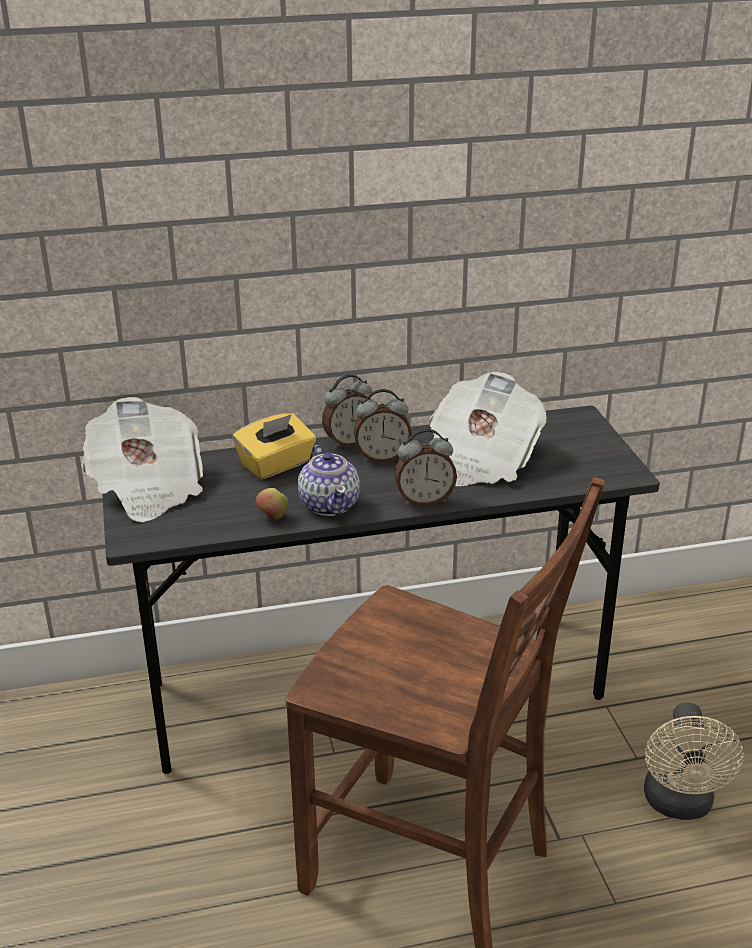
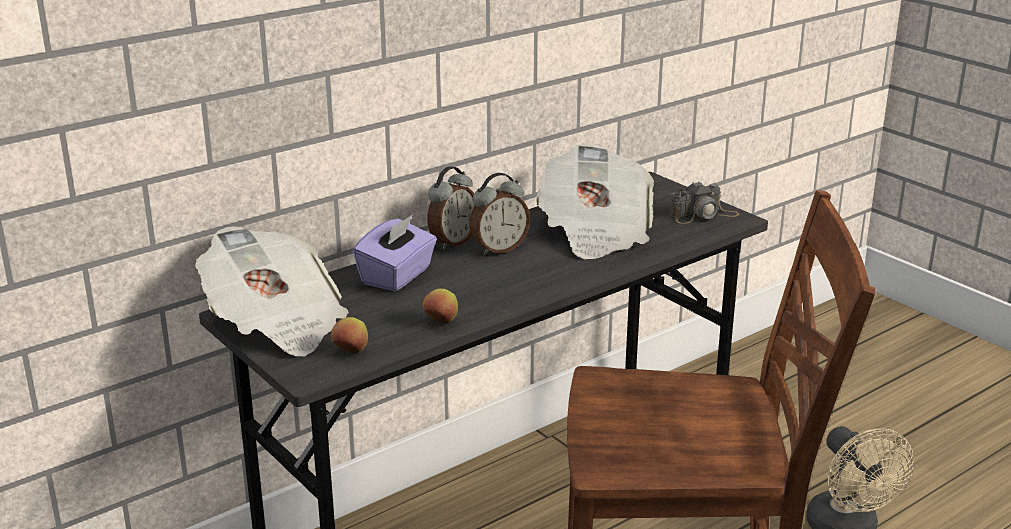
camera: 25 degrees left, 5 degrees down
(179, 527) = (351, 352): none -> apple
(276, 465) = (397, 276): yellow tissue box -> purple tissue box
(330, 504) = (488, 299): teapot -> none
(424, 500) = (576, 276): alarm clock -> none
(601, 463) = (704, 215): none -> camera

